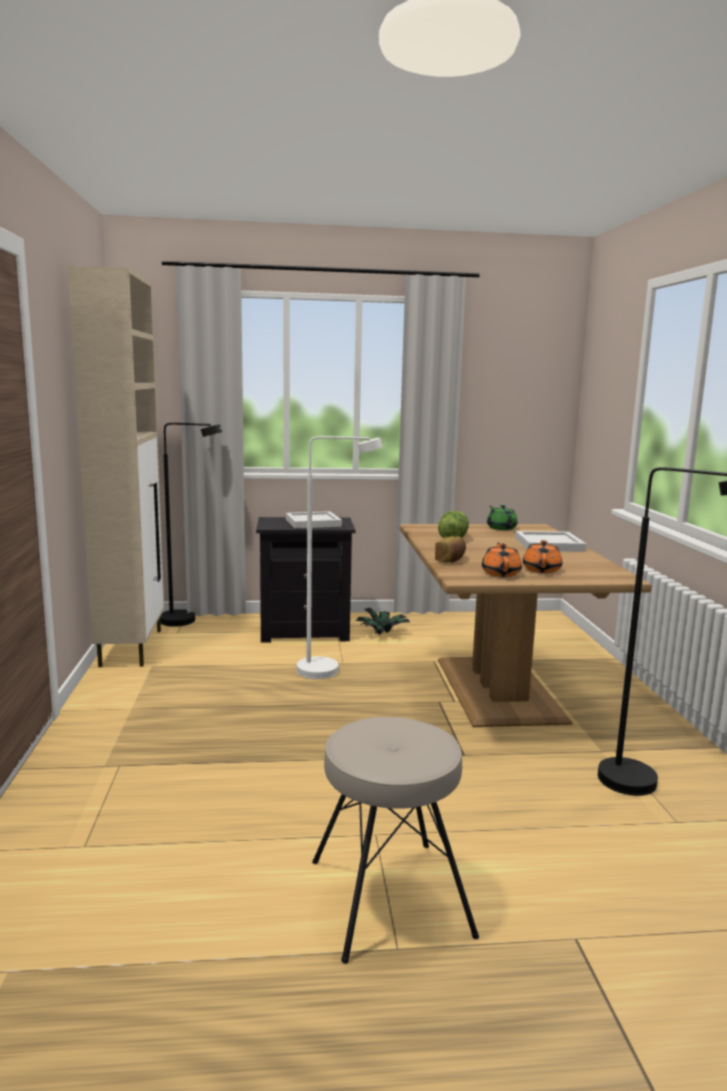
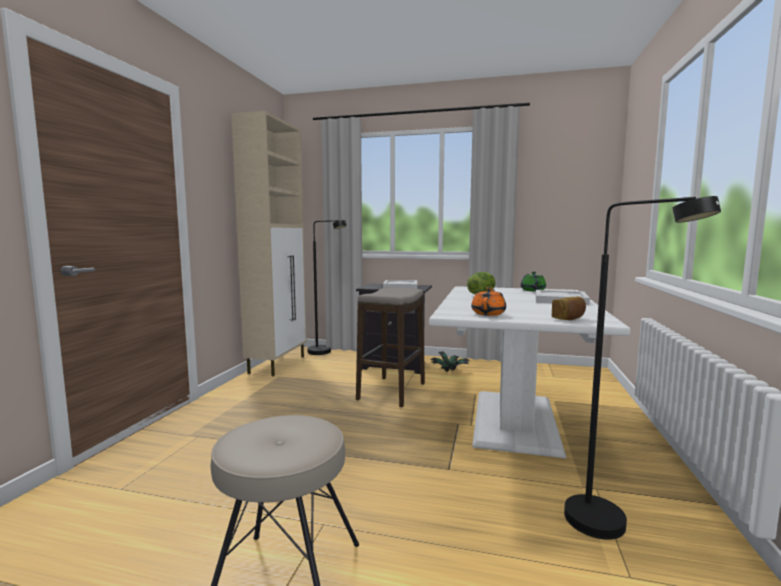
camera: 20 degrees right, 5 degrees down
(330, 670) = (391, 391): white floor lamp -> stool
(451, 560) = (458, 304): bread -> bread (569, 319)
(496, 690) = (513, 420): brown dining table -> white dining table
(541, 570) = (530, 313): orange teapot -> none

